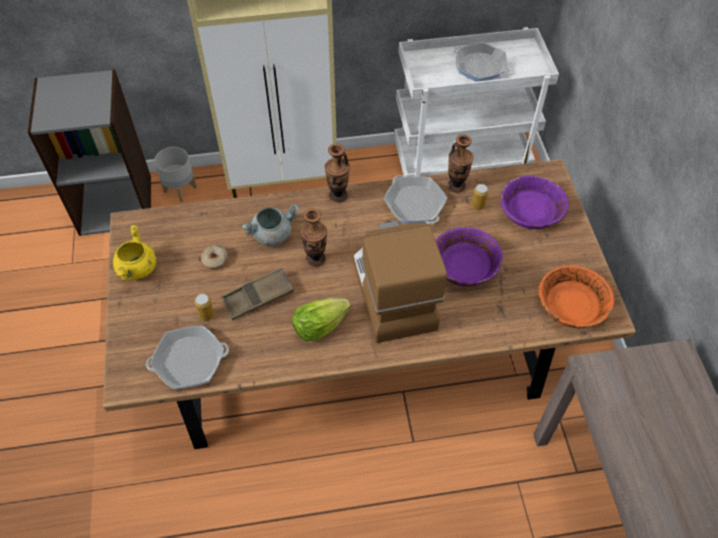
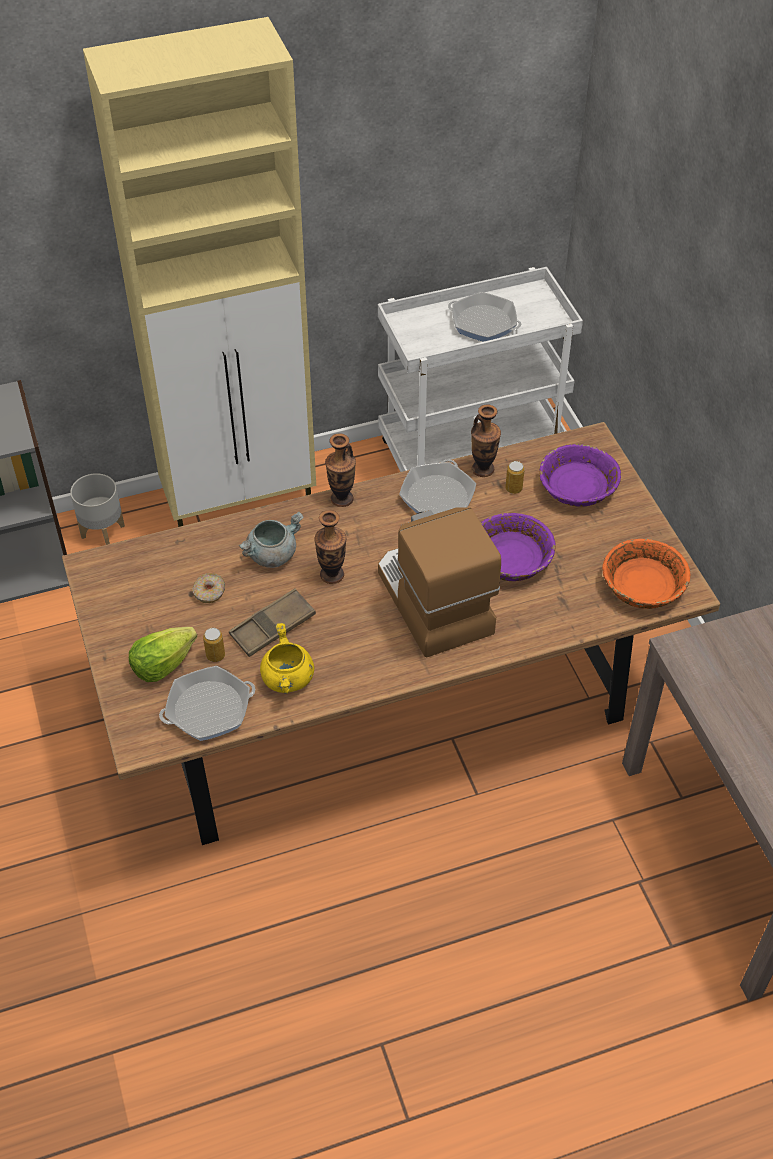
camera: 10 degrees left, 5 degrees down
(138, 269) = (116, 616): yellow cooking pot -> yellow cooking pot (288, 679)
(319, 326) = (354, 649): lettuce -> lettuce (162, 665)
(414, 204) = (437, 497): frying pan -> frying pan turned 60 degrees clockwise

